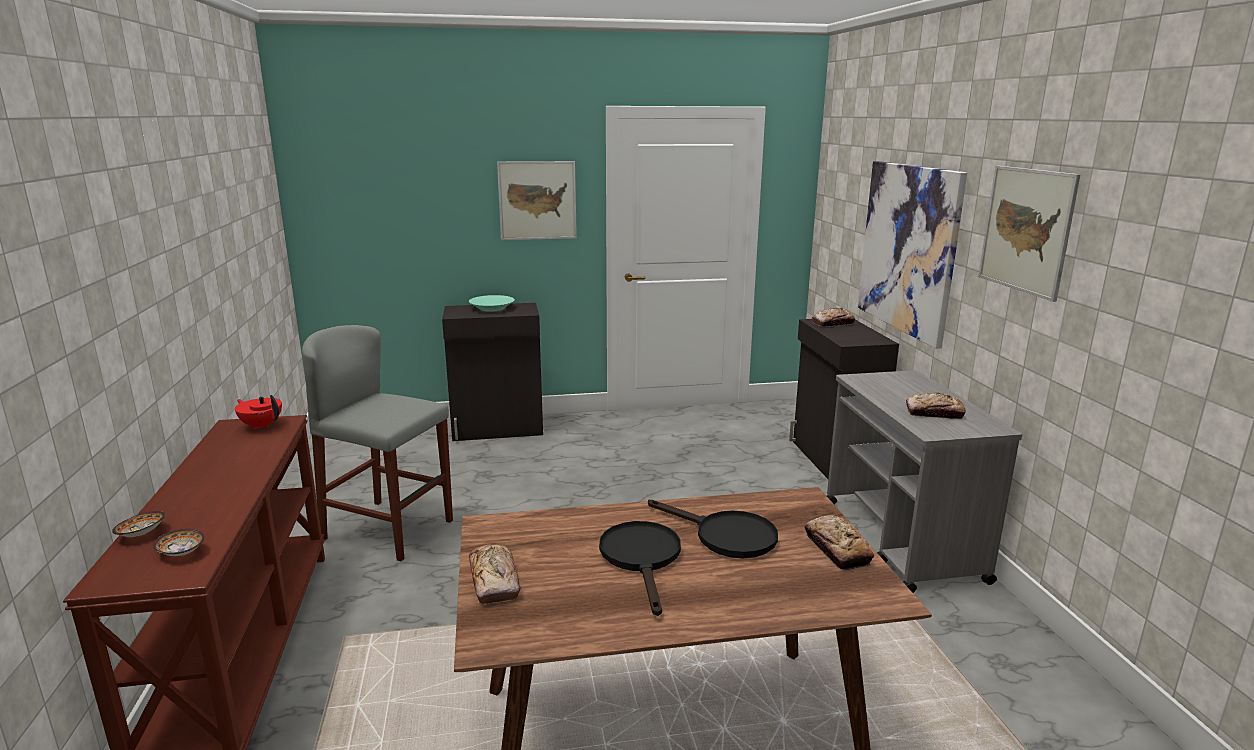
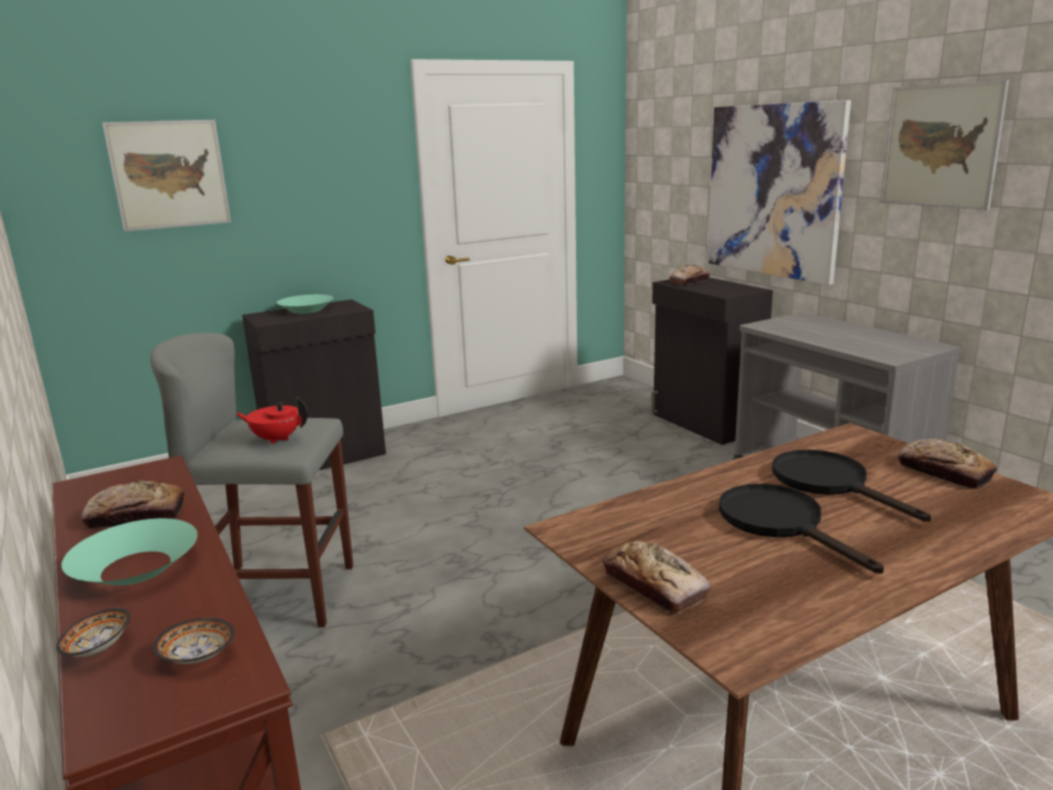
camera: 20 degrees left, 0 degrees up
(206, 488) = (136, 567): none -> turquoise bowl
(261, 426) = (130, 478): red teapot -> red teapot (276, 439)
(537, 200) = (342, 175): picture -> picture (169, 174)
(725, 536) = (829, 483): black frying pan -> black frying pan turned 135 degrees counterclockwise
(934, 413) = (869, 342): bread -> bread (136, 516)

